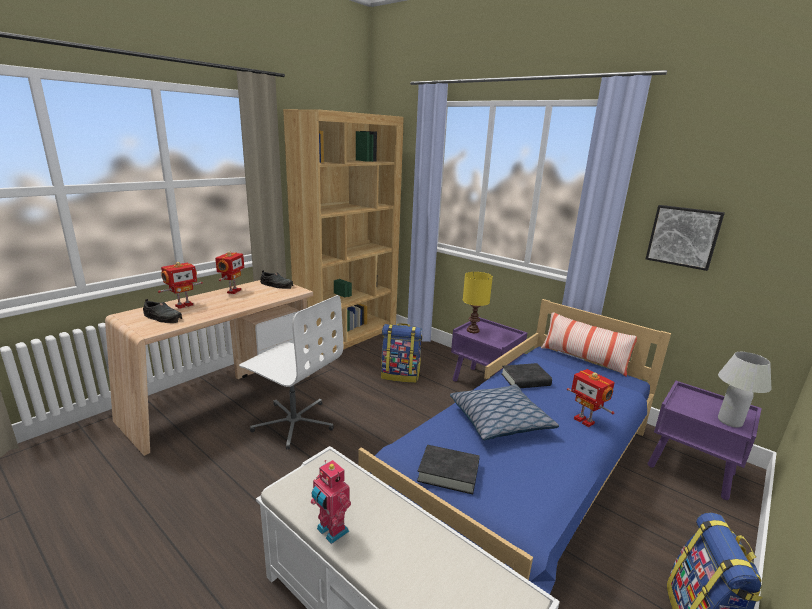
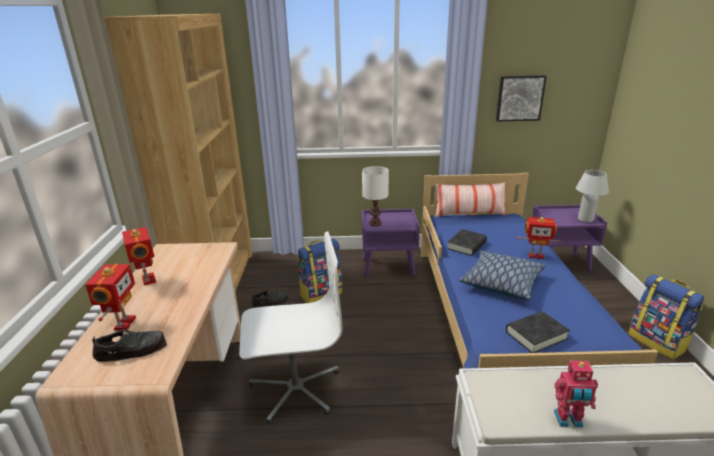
camera: 40 degrees left, 5 degrees up
(277, 285) = (183, 251): black shoe -> black shoe (270, 302)
(472, 330) = (374, 223): yellow table lamp -> white table lamp

